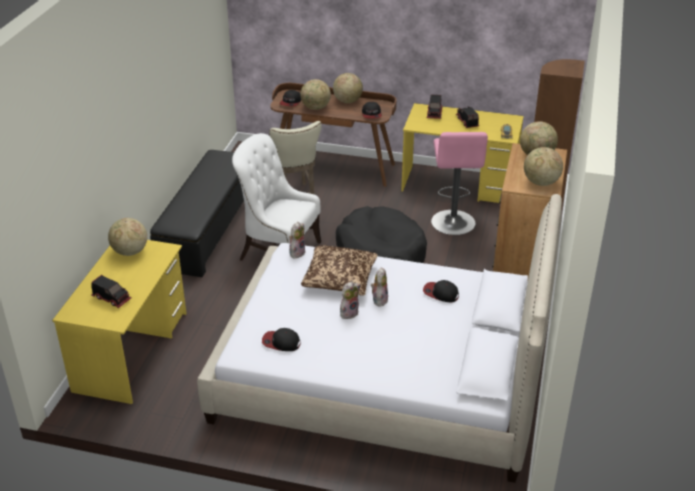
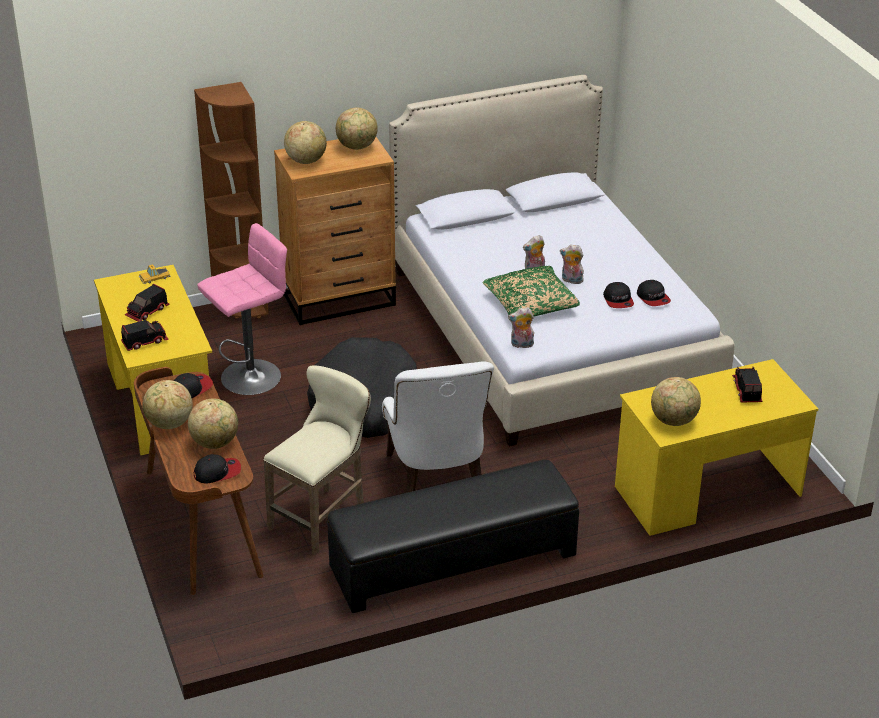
camera: 125 degrees left, 0 degrees up
(339, 278) = (531, 303): brown pillow -> green pillow
(440, 293) = (486, 246): cap -> cap (618, 300)

